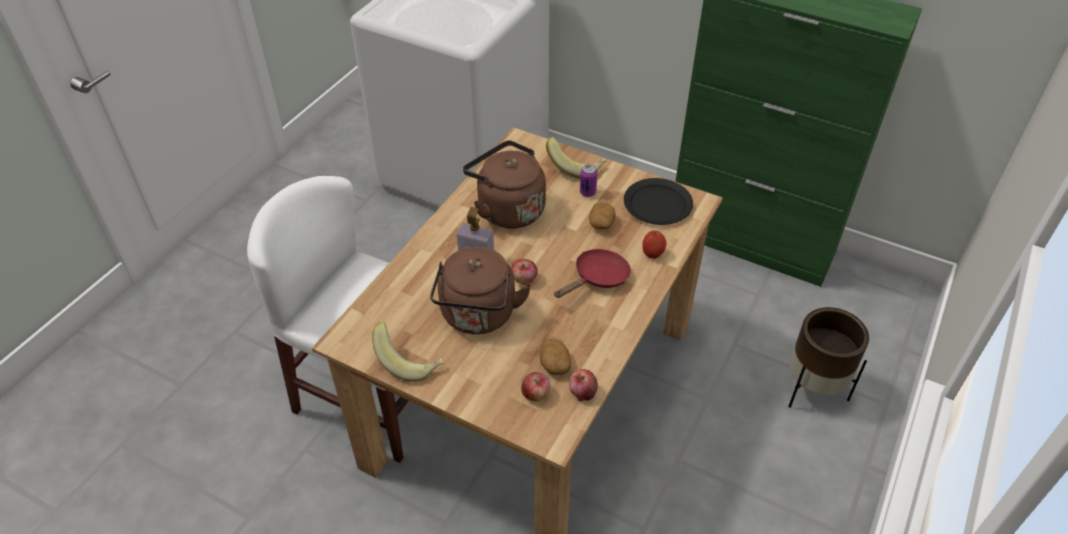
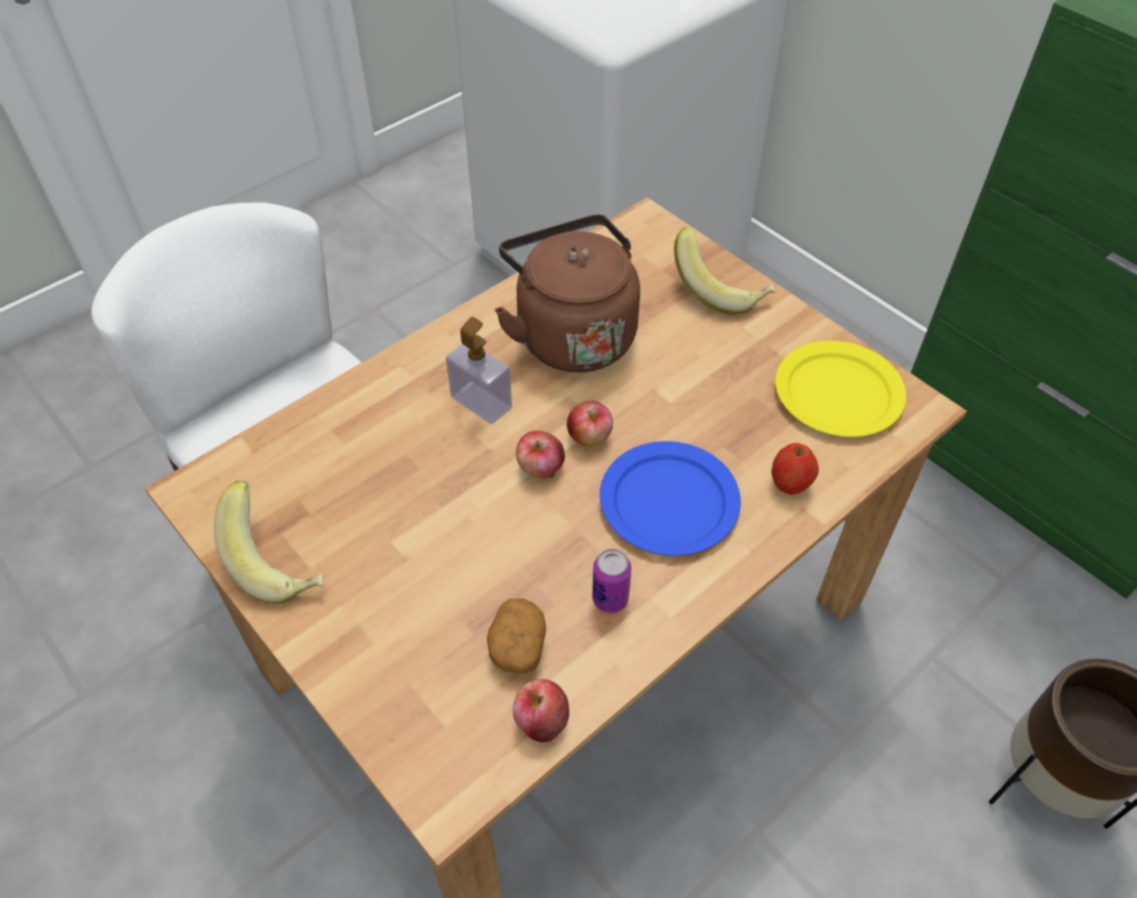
camera: 20 degrees right, 5 degrees up
(478, 316) = (431, 513): brown kettle -> none
(535, 394) = (456, 695): apple -> apple (589, 436)
(587, 192) = (721, 339): can -> can (610, 599)
(597, 278) = (669, 502): red frying pan -> blue plate
(601, 223) = (721, 402): potato -> none
(657, 204) = (837, 393): black plate -> yellow plate

